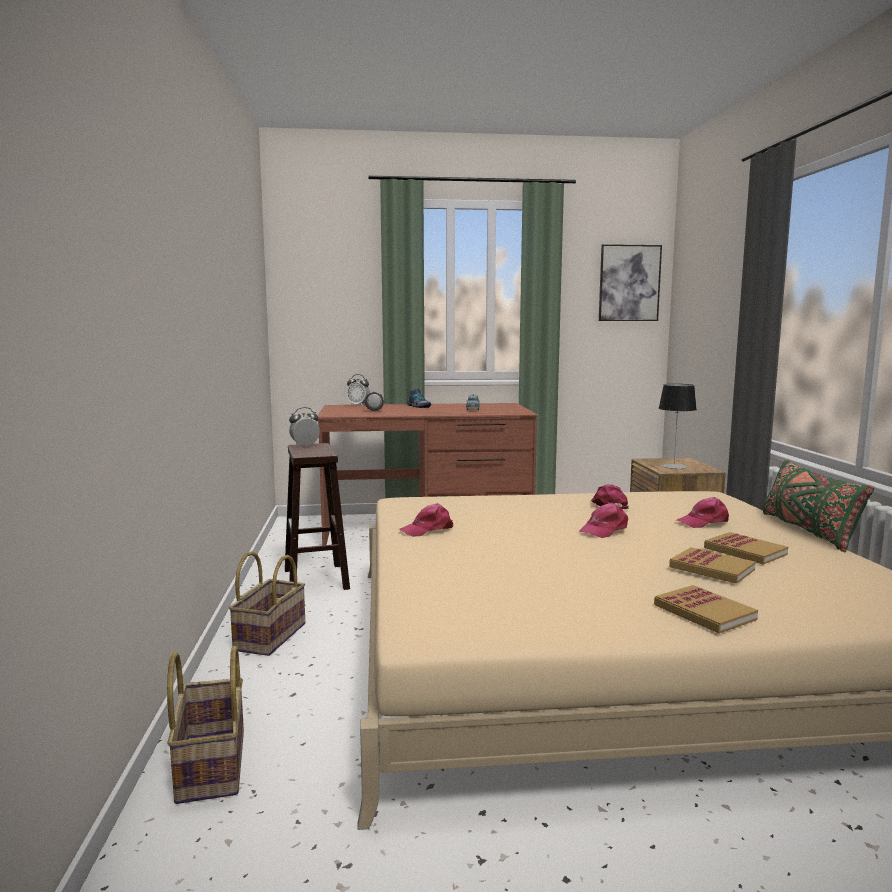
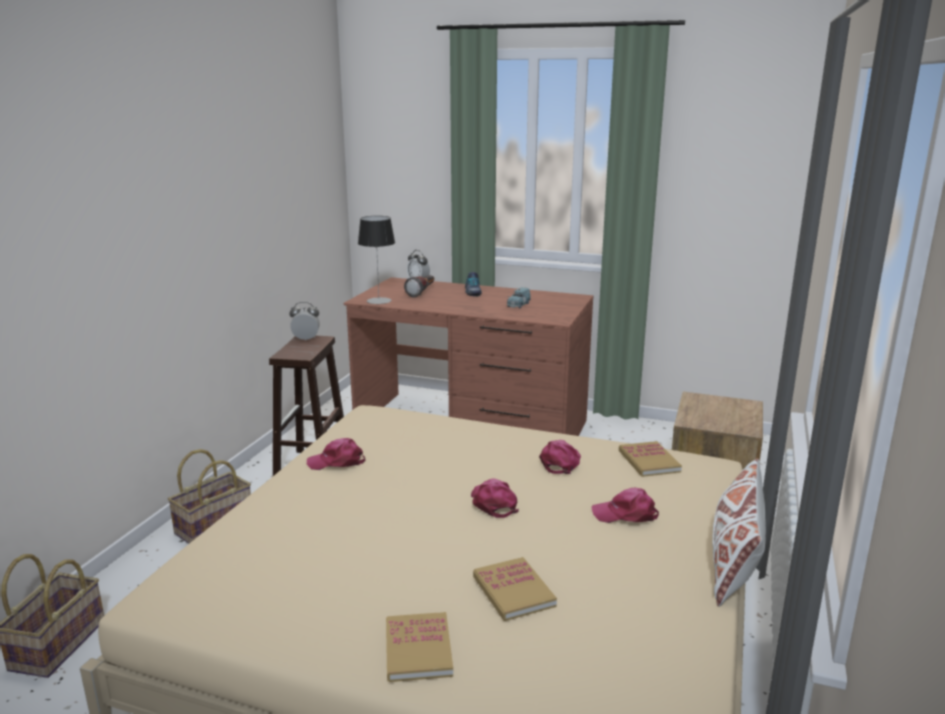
camera: 25 degrees right, 10 degrees up
(604, 530) = (493, 503): pink cap -> pink cap turned 90 degrees clockwise
(629, 283) = (759, 154): picture -> none
(674, 466) = (711, 415): table lamp -> table lamp (379, 301)
(745, 551) = (589, 575): book -> book (649, 461)
(808, 531) = (734, 559): green pillow -> white pillow

